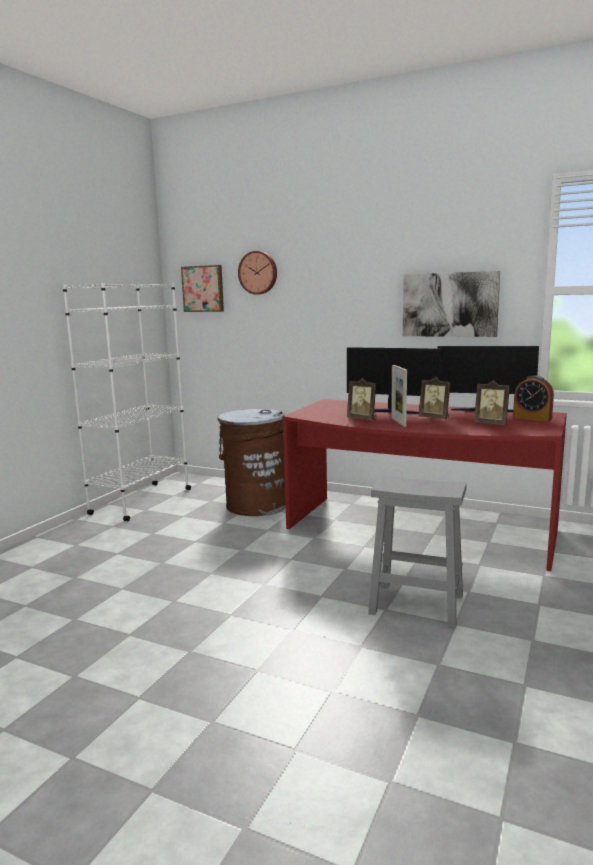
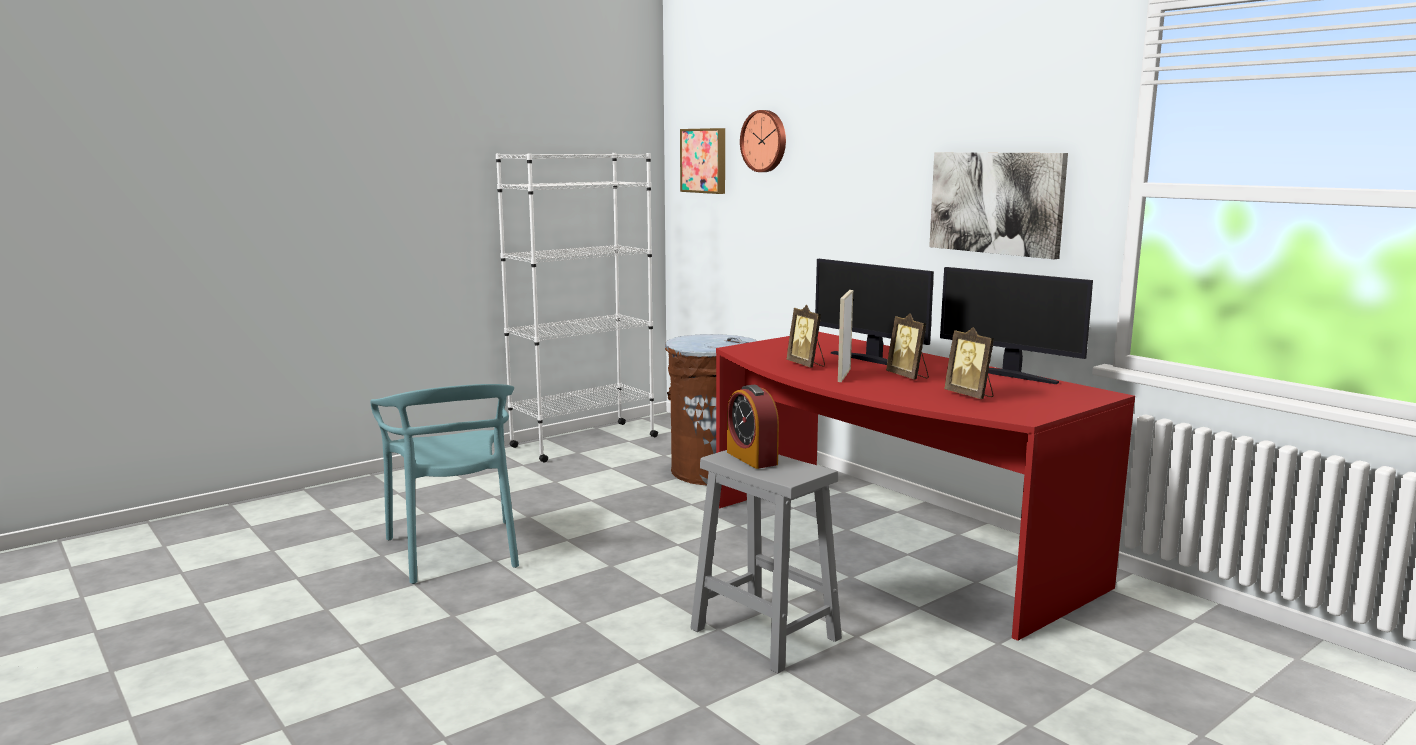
camera: 25 degrees right, 0 degrees up
(133, 600) = (456, 550): none -> turquoise chair
(532, 418) = (1054, 396): alarm clock -> alarm clock (751, 458)

